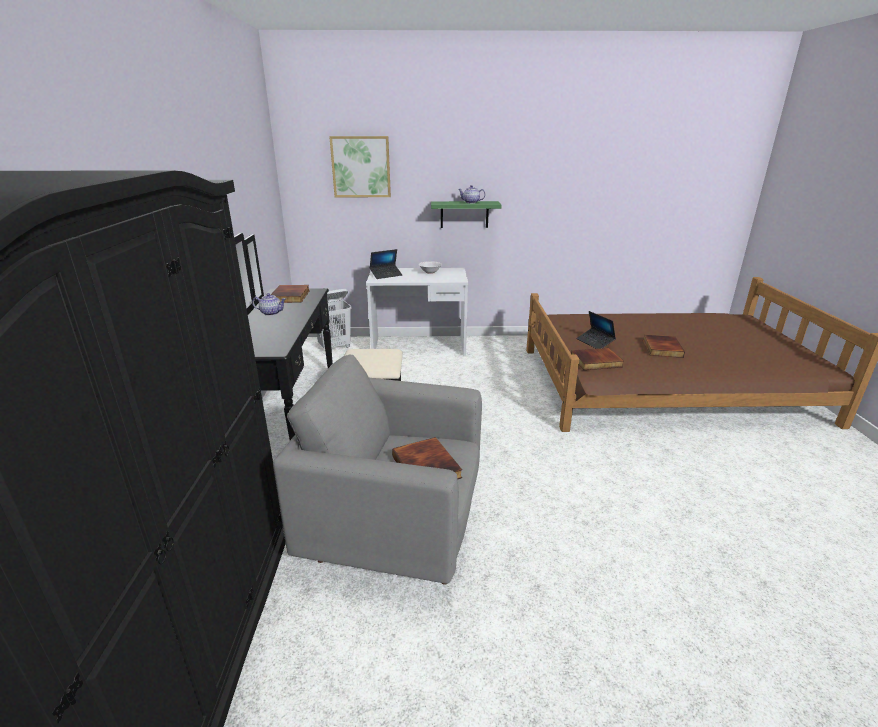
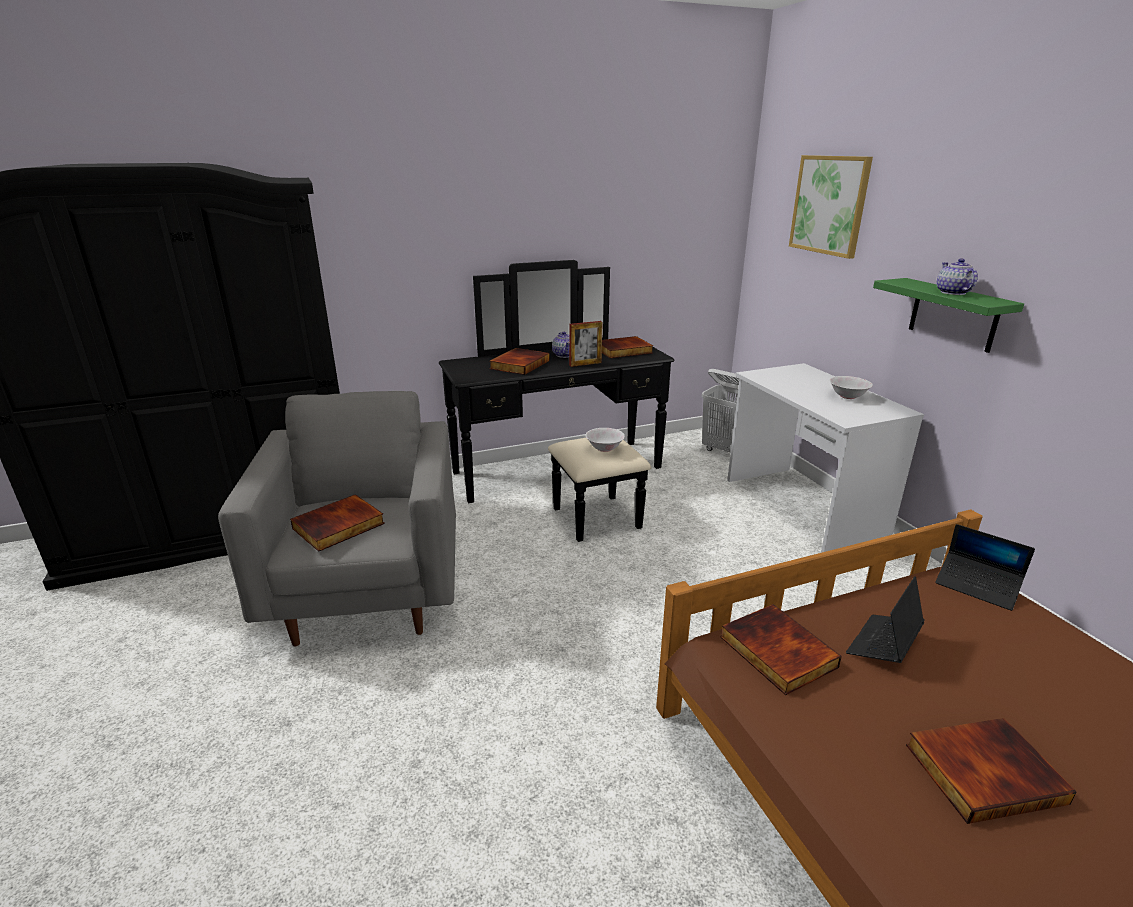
camera: 70 degrees right, 0 degrees up
(269, 329) = (519, 364): none -> book
(303, 310) = (585, 364): none -> picture frame
(374, 355) = (604, 448): none -> white bowl
(386, 275) = (786, 375): laptop -> laptop (977, 586)

